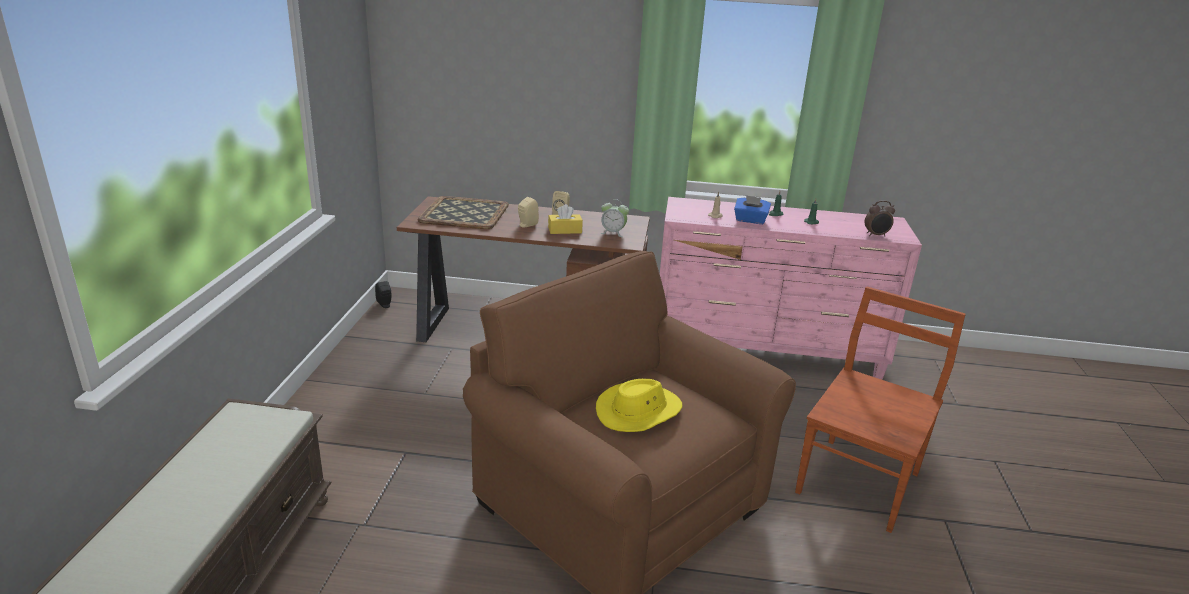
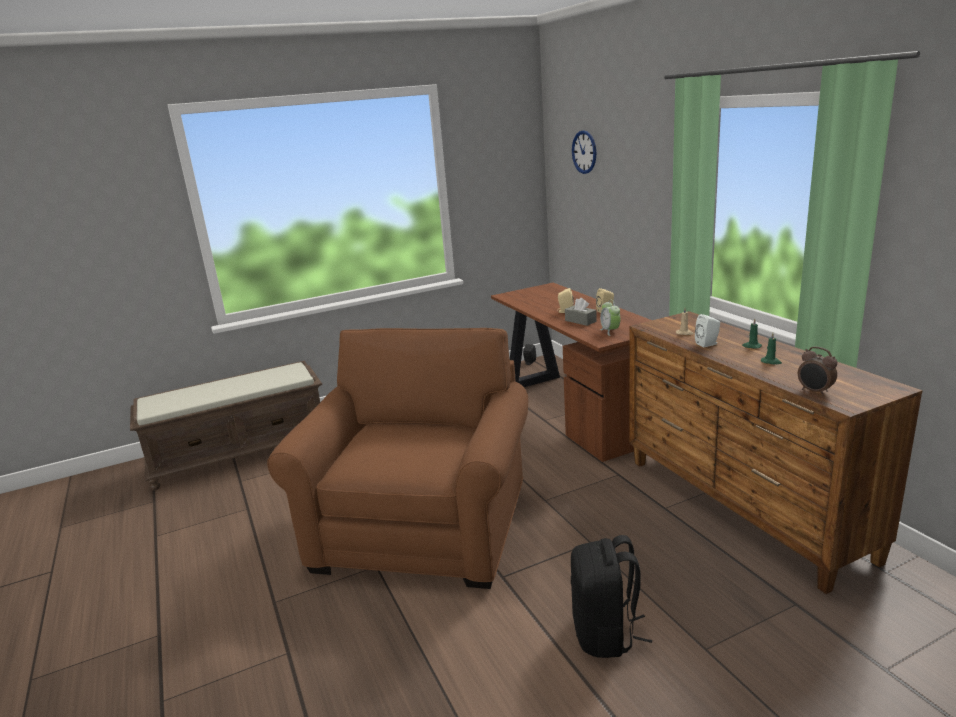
camera: 60 degrees right, 5 degrees down
(462, 33) = (584, 152): none -> wall clock
(464, 213) = (546, 296): tray -> none
(565, 230) = (580, 321): yellow tissue box -> grey tissue box
(639, 411) = (397, 440): yellow hat -> none
(750, 220) = (708, 344): blue tissue box -> white speaker
(766, 354) = (742, 508): pink dresser -> brown dresser
(859, 481) = (605, 634): brown chair -> black backpack

